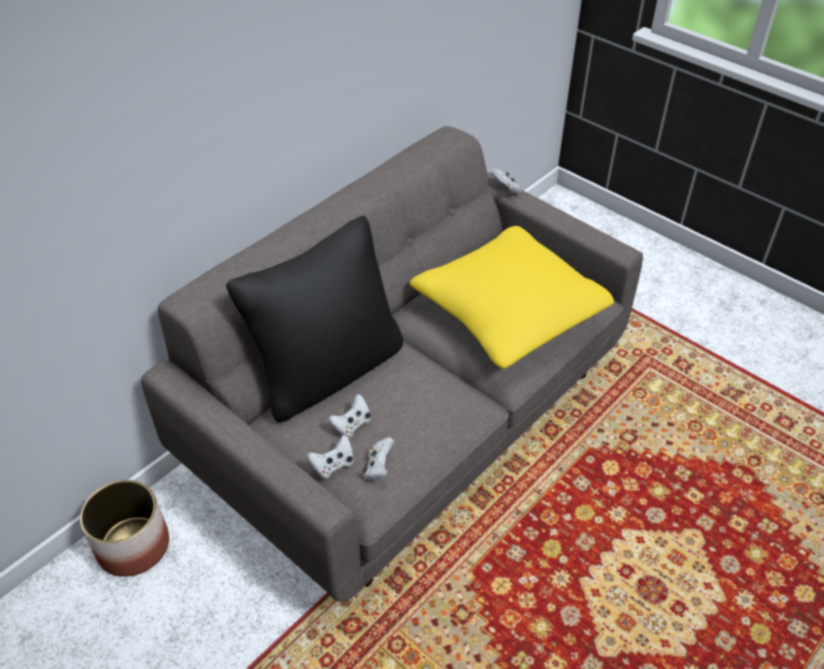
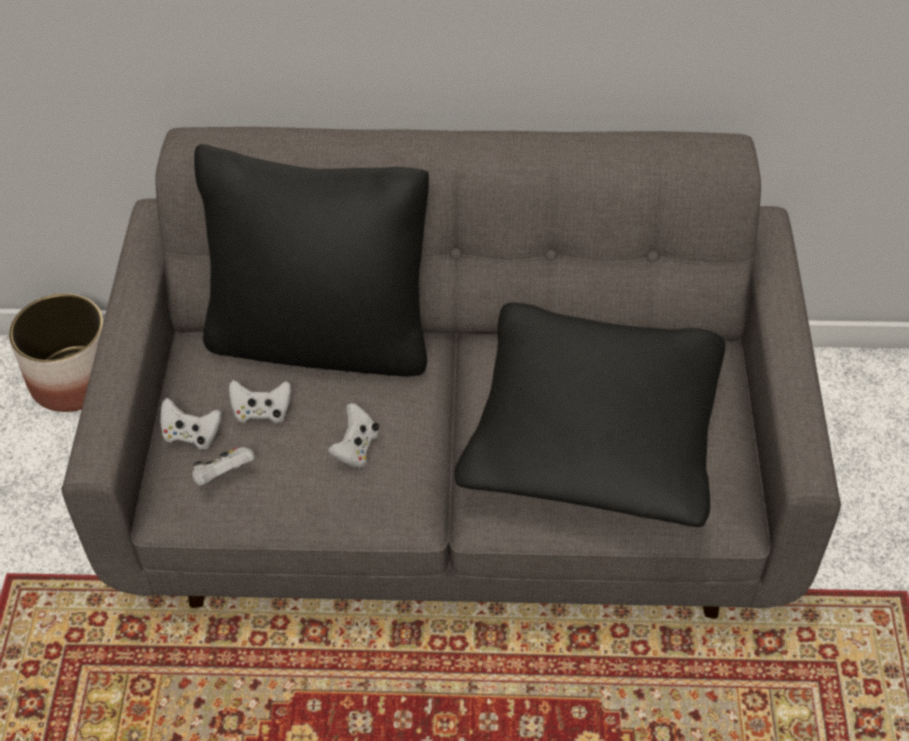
camera: 50 degrees right, 5 degrees up
(506, 189) = (777, 280): white game controller -> white game controller (356, 448)
(508, 312) = (593, 435): yellow pillow -> black pillow

